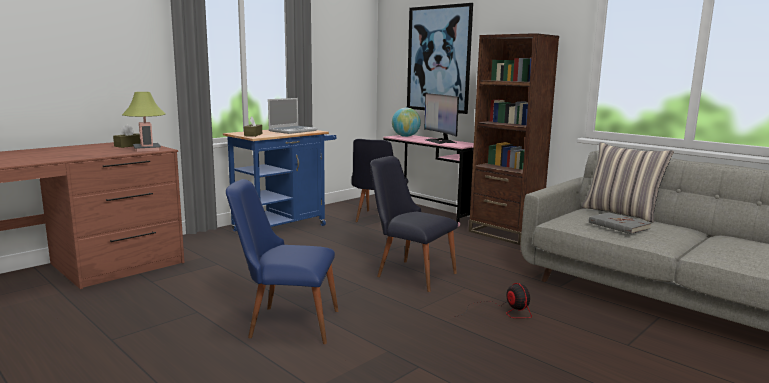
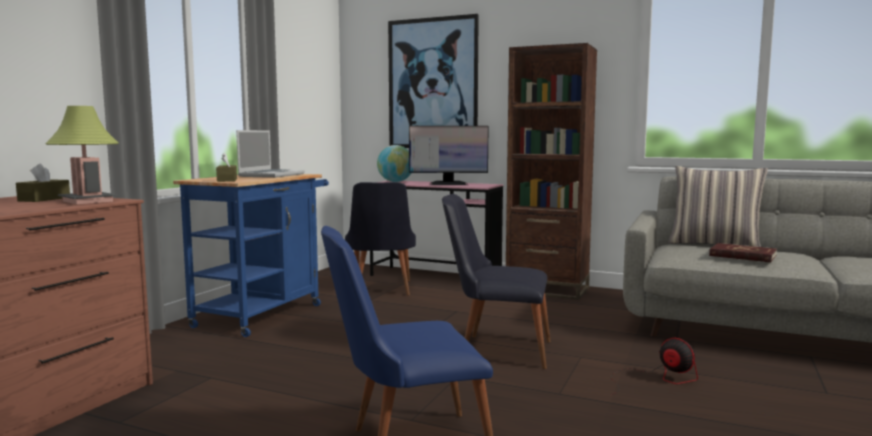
camera: 20 degrees left, 5 degrees down
(440, 141) = (448, 184): monitor -> monitor turned 45 degrees counterclockwise
(618, 225) = (742, 255): grey book -> red book

